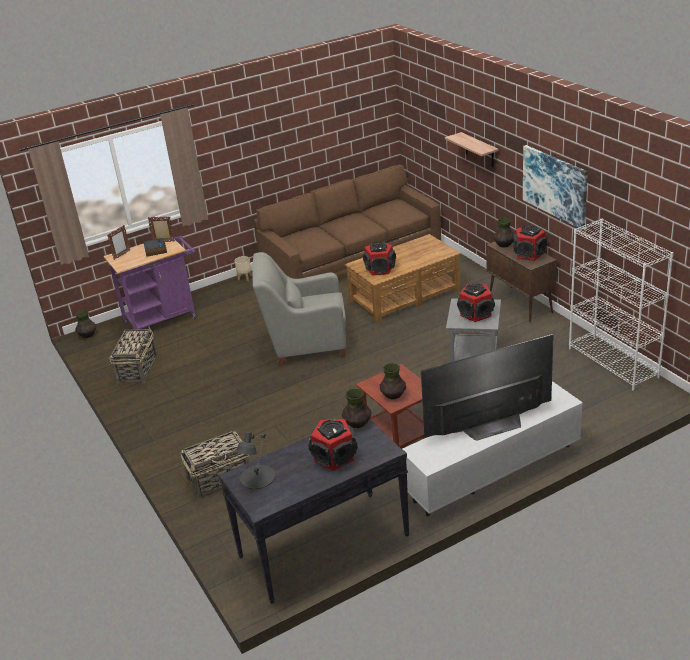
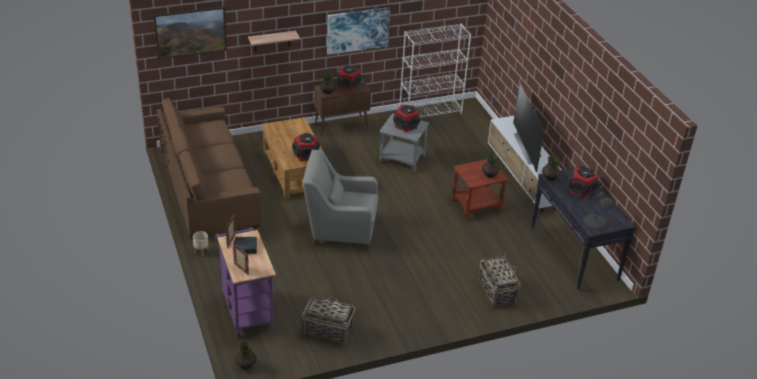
camera: 85 degrees left, 5 degrees up
(305, 344) = (340, 230): grey armchair -> grey armchair turned 90 degrees clockwise
(422, 114) = (191, 43): none -> picture

